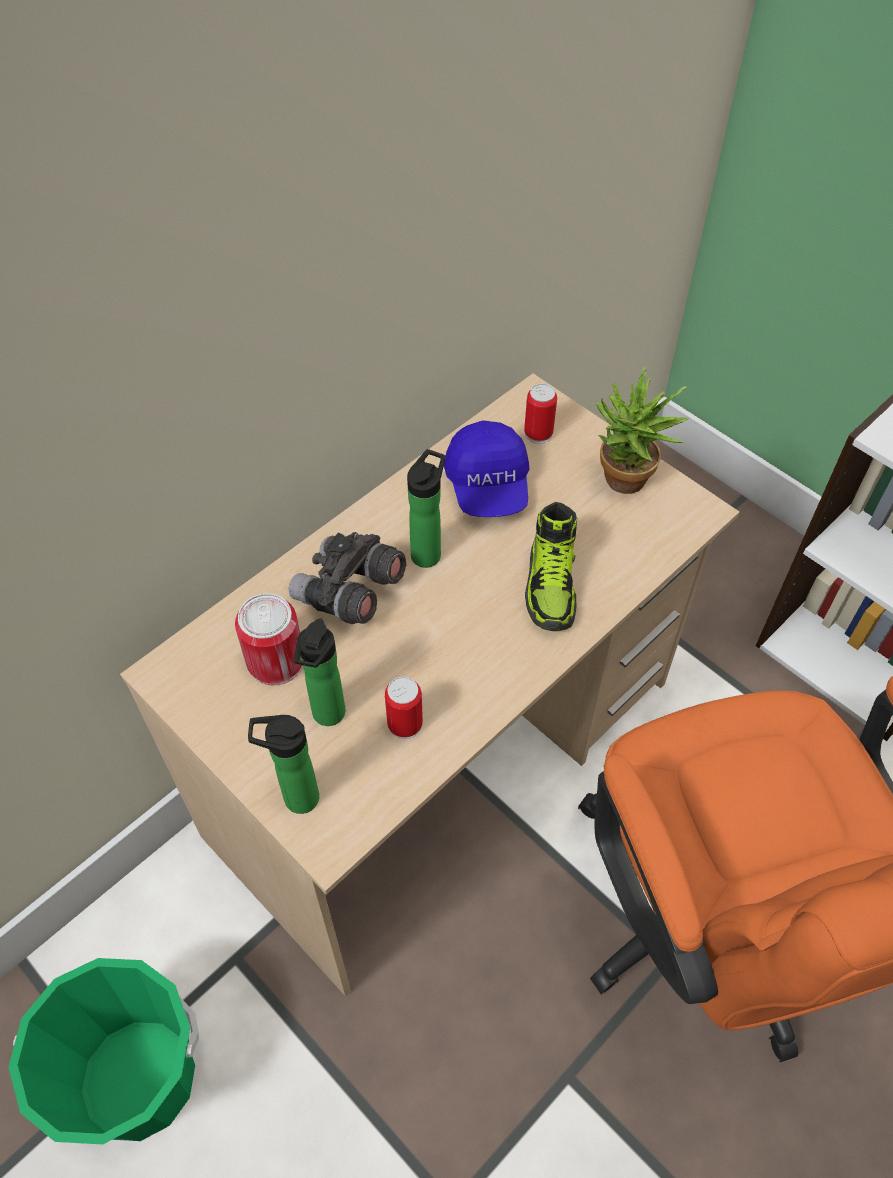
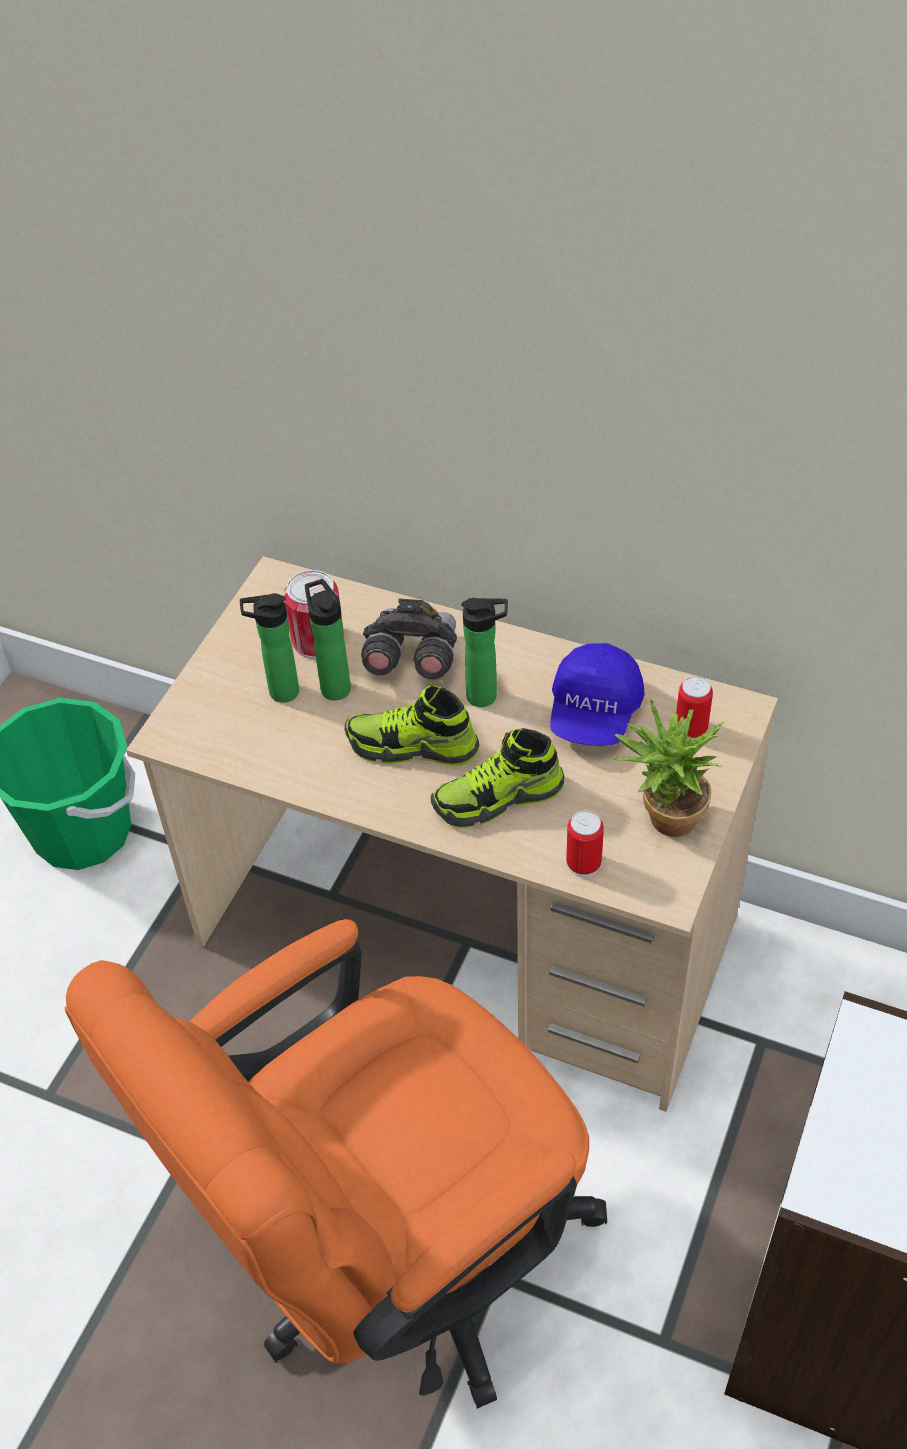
camera: 70 degrees right, 5 degrees down
(295, 798) = (196, 701): bottle -> bottle (334, 686)
(405, 724) = (294, 744): can -> can (583, 863)
(459, 628) = (412, 747): none -> shoe
(488, 486) = (594, 713): blue cap -> blue cap turned 45 degrees counterclockwise

